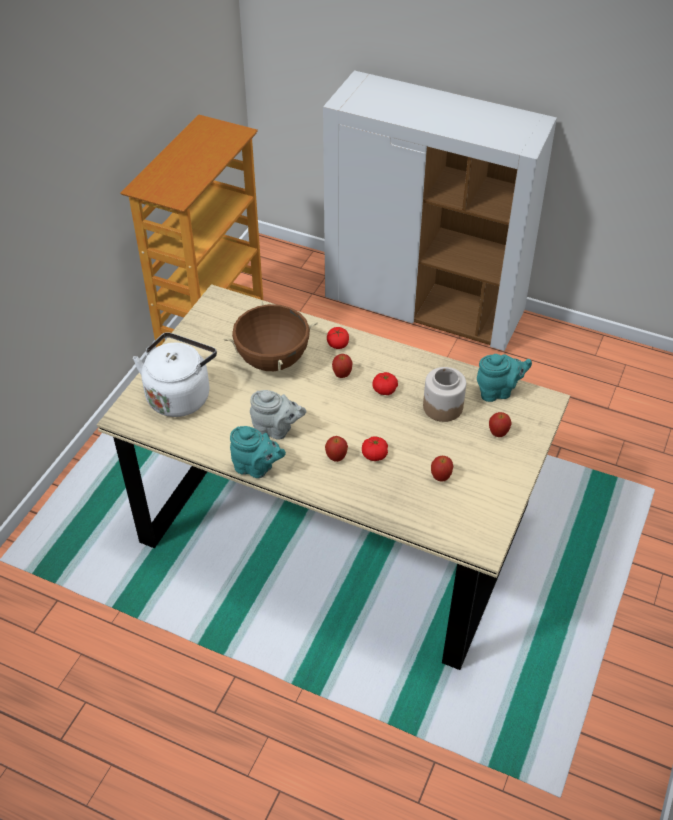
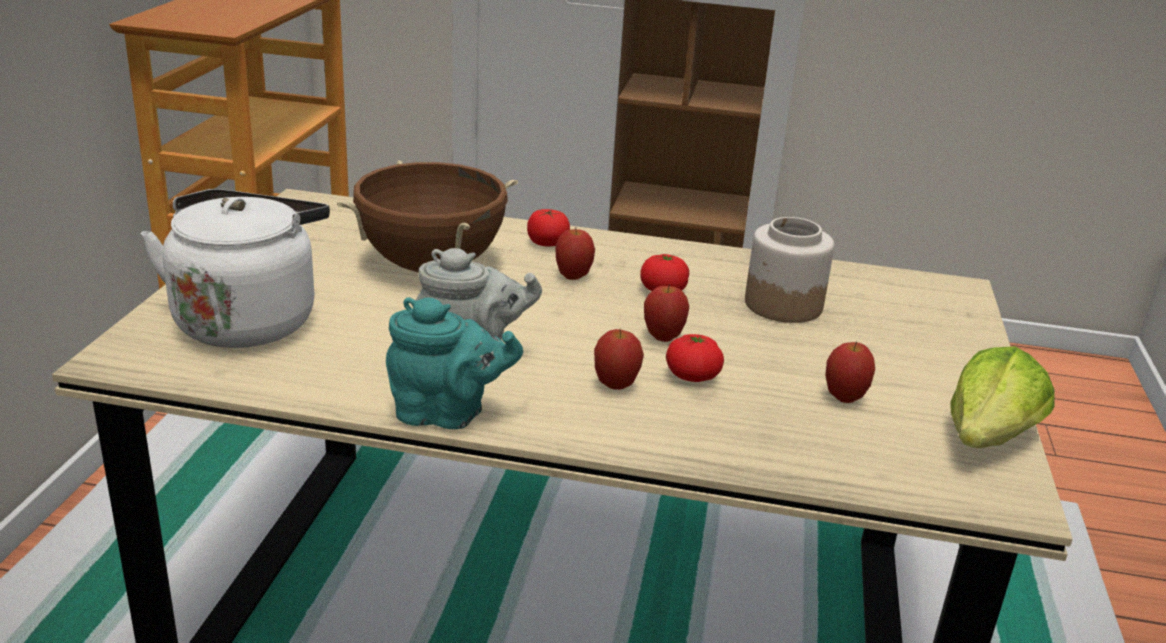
camera: 15 degrees left, 20 degrees down
(496, 510) = (989, 437): none -> lettuce
(498, 391) = (866, 281): turquoise teapot -> none
(498, 433) = (907, 331): apple -> apple (663, 337)

